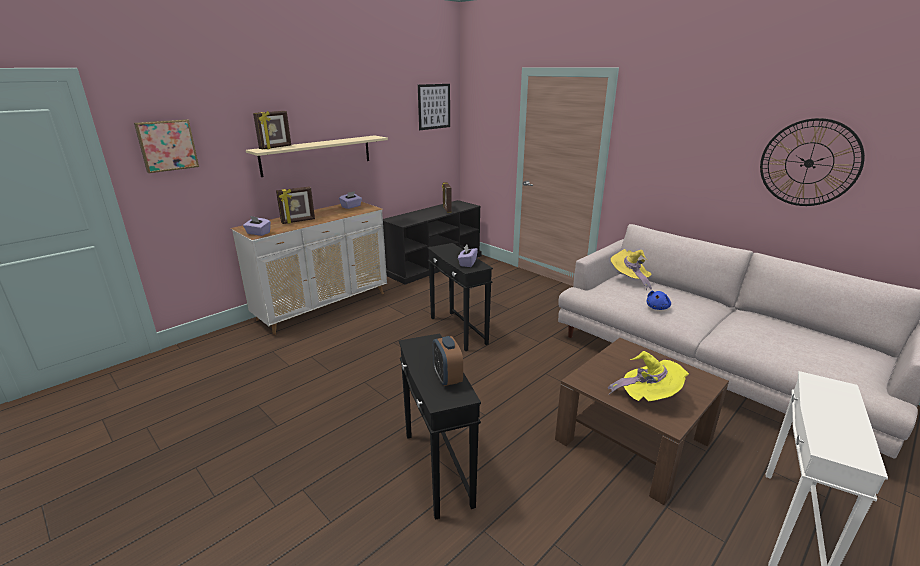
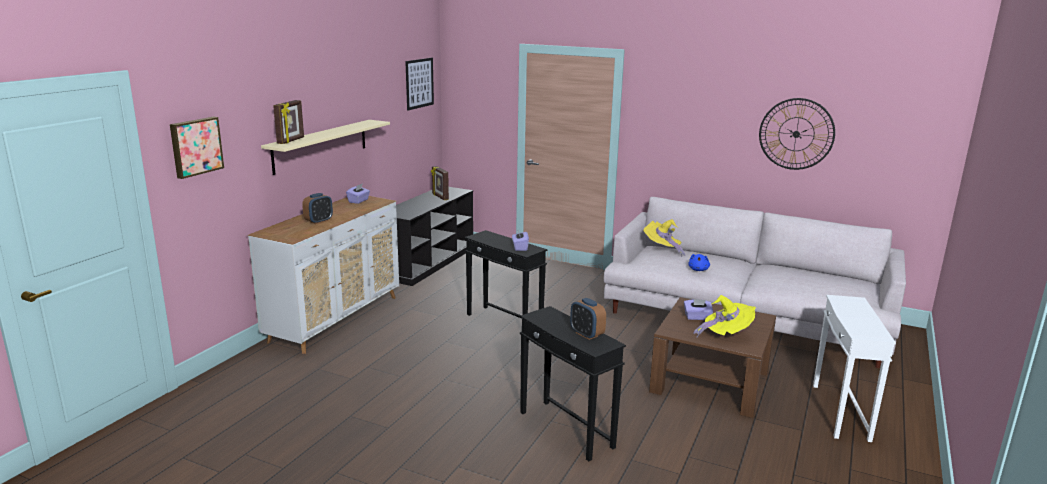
camera: 20 degrees left, 5 degrees down
(258, 233) = (290, 237): purple tissue box -> purple tissue box (697, 317)
(298, 221) = (318, 221): picture frame -> alarm clock

